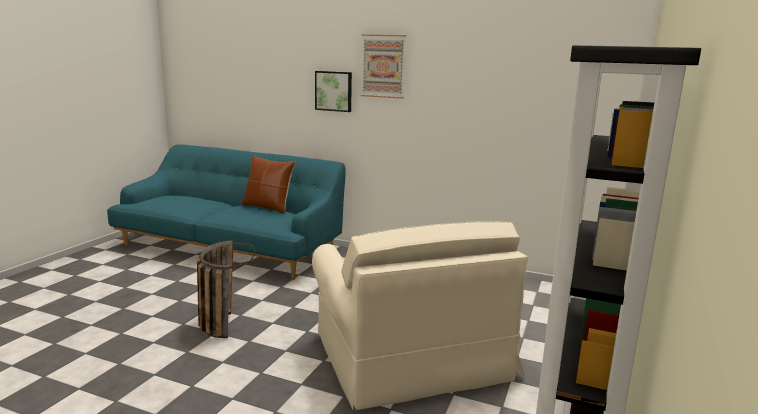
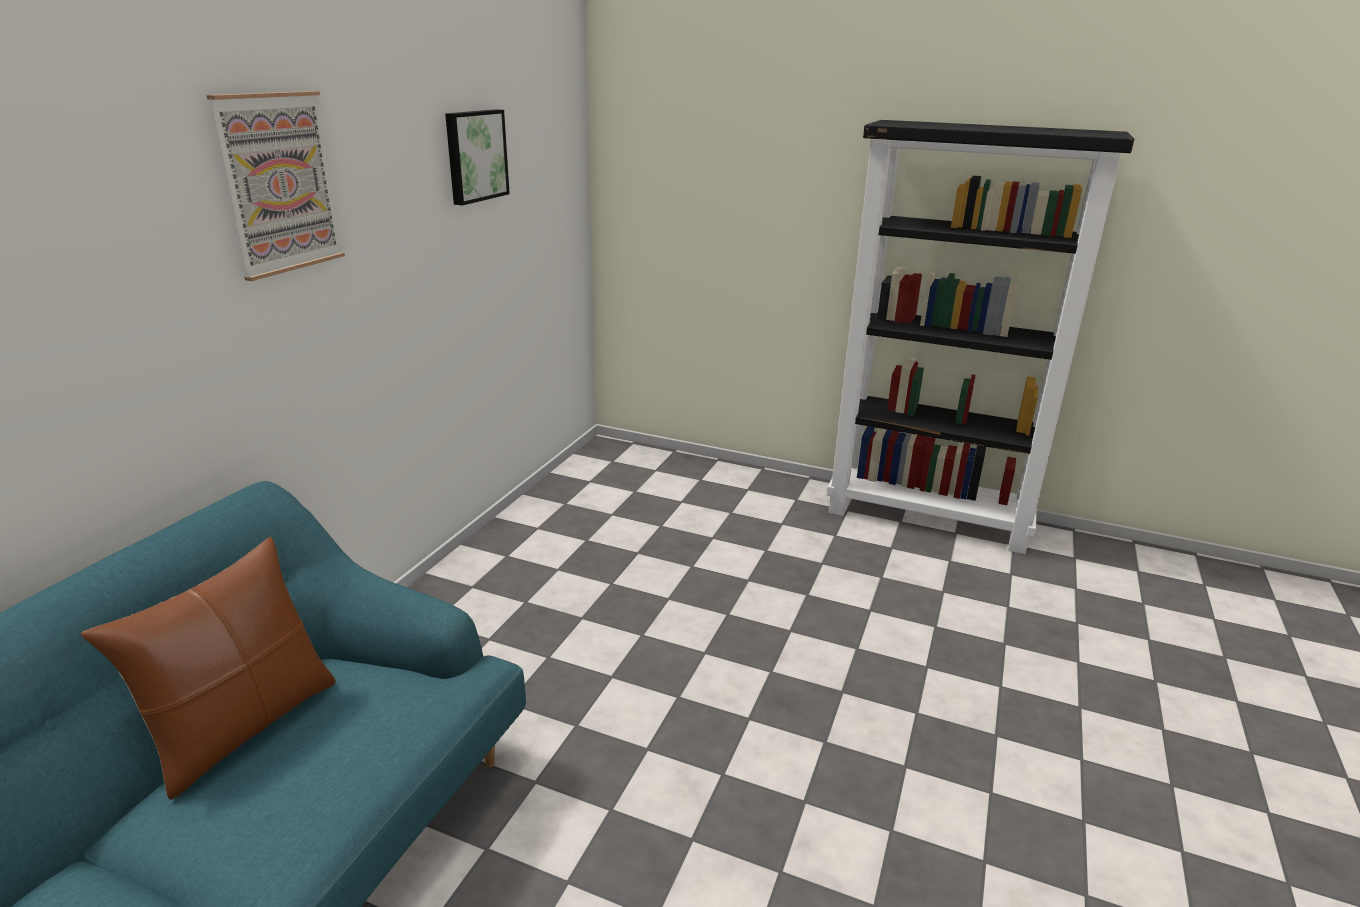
camera: 90 degrees left, 10 degrees up
(221, 321) = (725, 871): basket -> none
(334, 91) = (161, 292): picture -> picture (475, 156)
(410, 356) = (803, 604): beige armchair -> none

